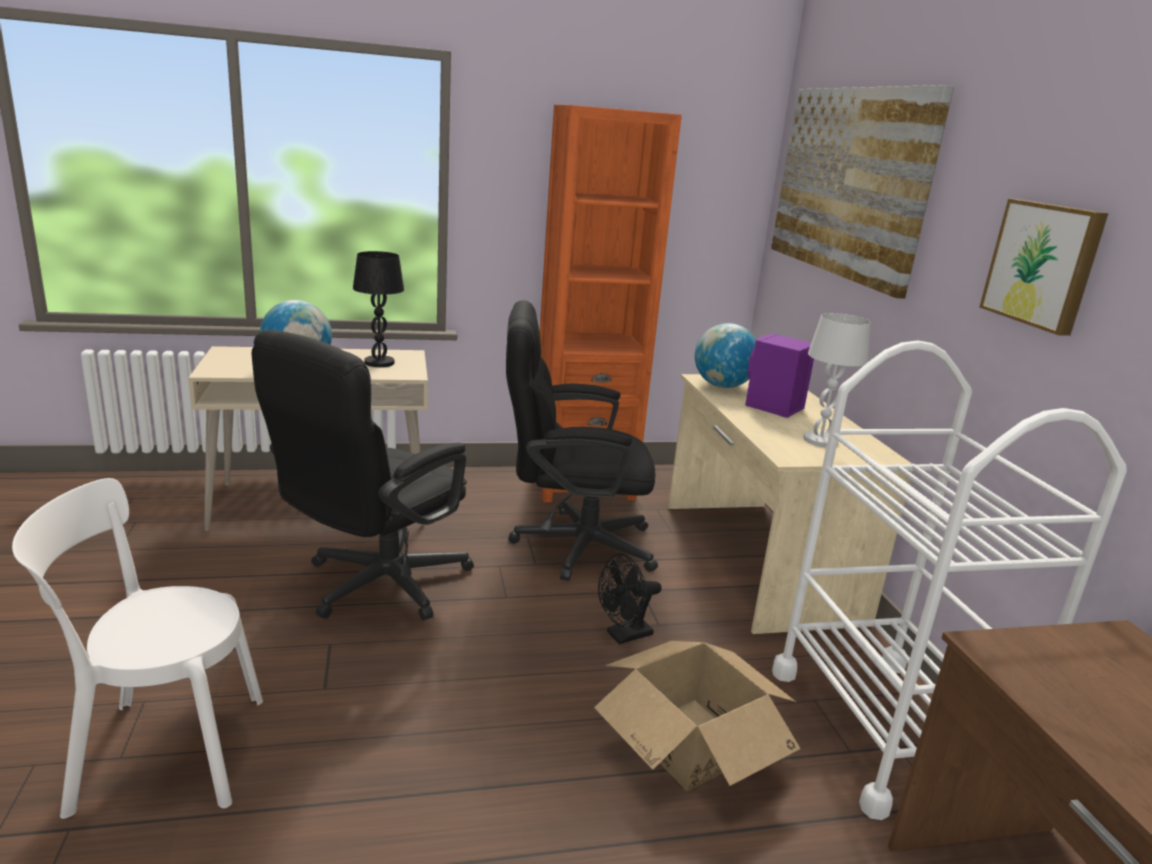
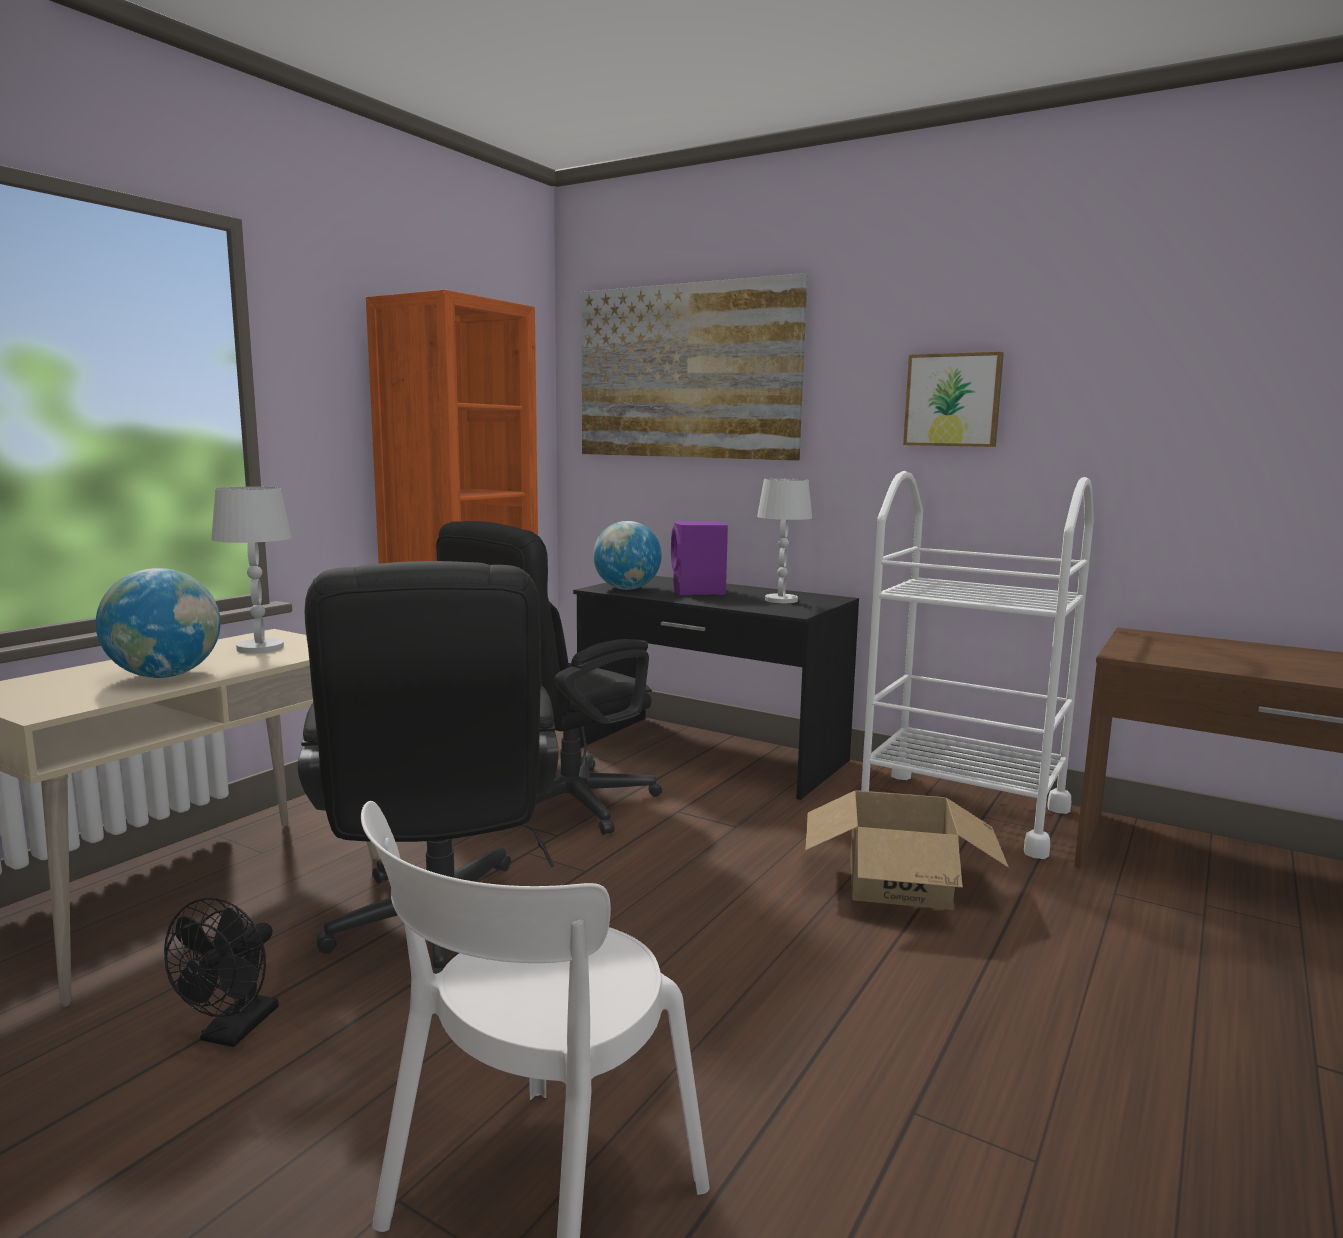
camera: 45 degrees left, 10 degrees down
(379, 363) = (260, 648): black table lamp -> white table lamp
(623, 636) = (729, 846): black fan -> black fan (233, 1032)
(756, 560) = (710, 754): beige desk -> black desk

